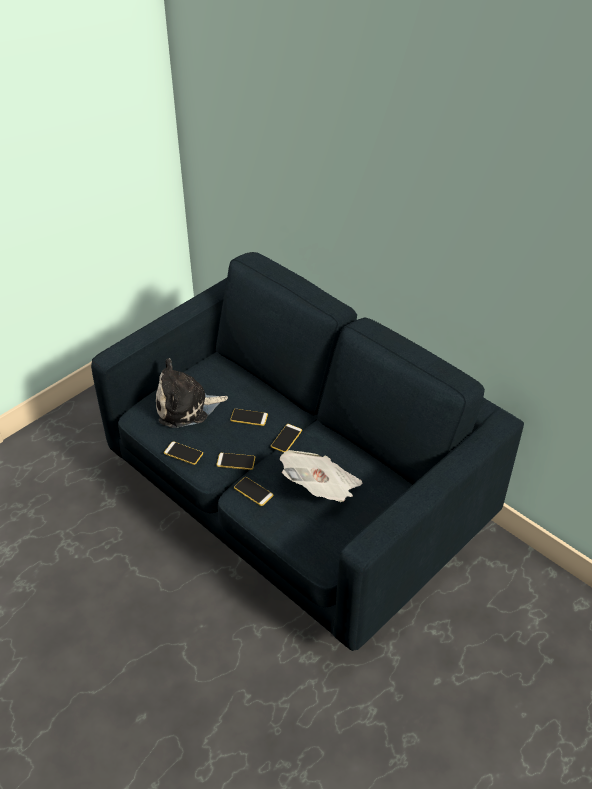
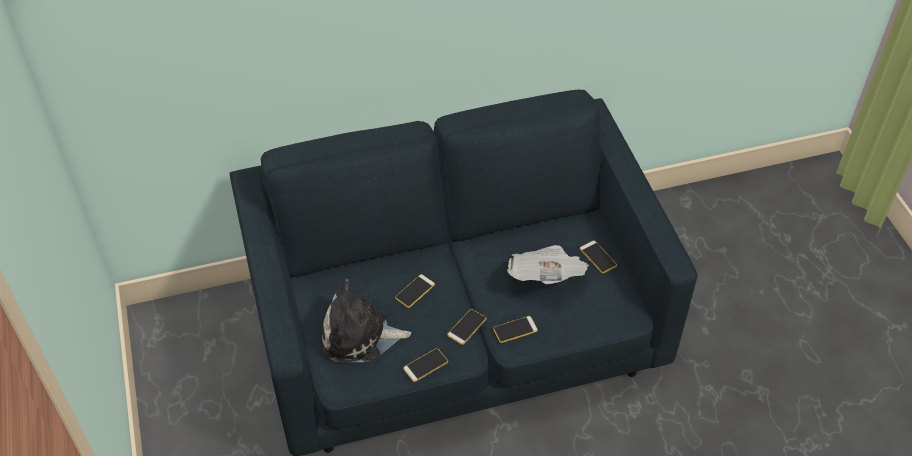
camera: 60 degrees left, 5 degrees up
(186, 407) = (360, 336): plush toy -> plush toy turned 75 degrees clockwise
(286, 438) = (464, 275): phone -> phone (598, 257)

